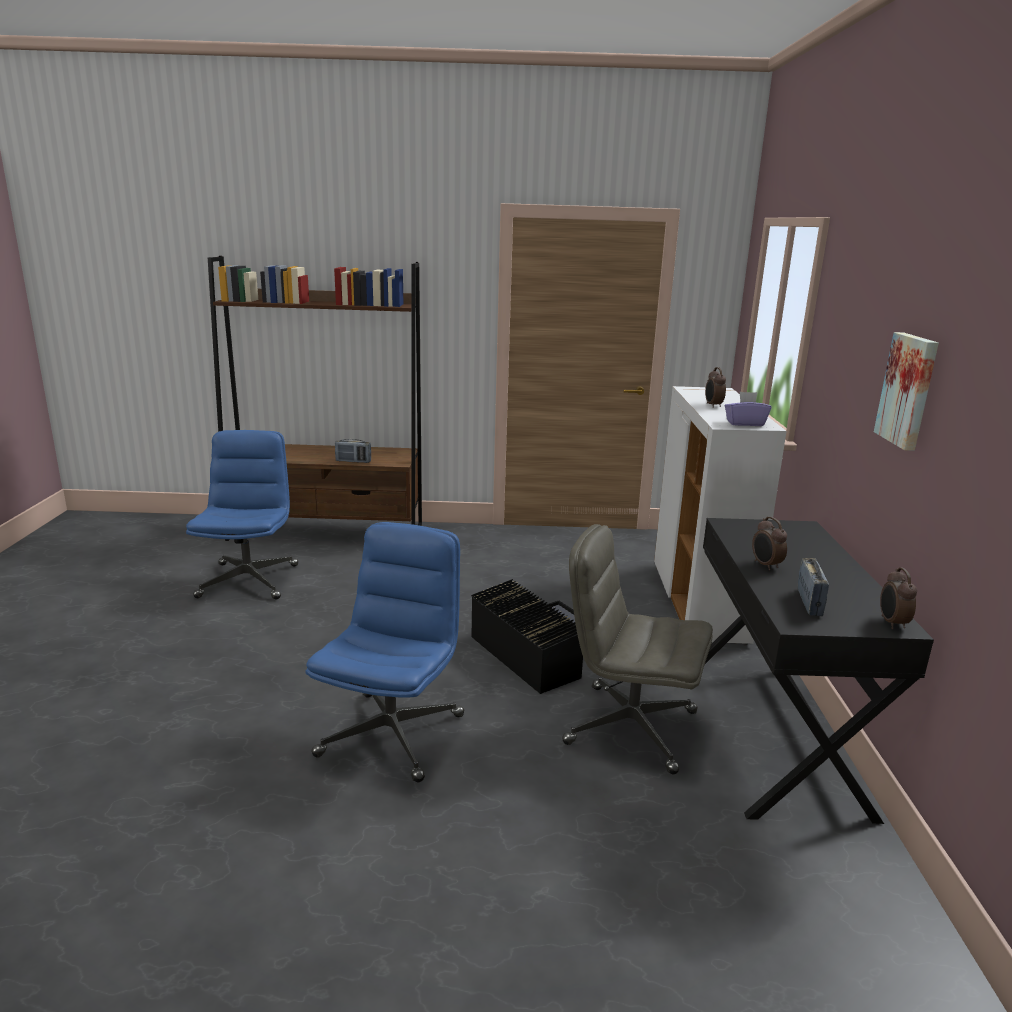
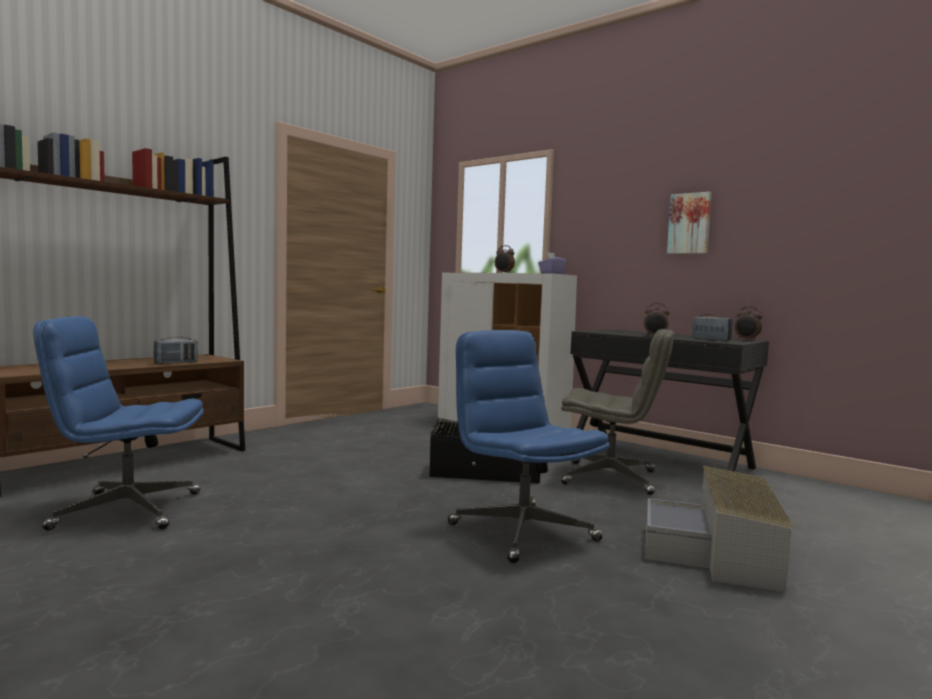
camera: 50 degrees left, 15 degrees down
(248, 580) = (126, 510): blue office chair -> blue office chair turned 45 degrees counterclockwise
(479, 867) = (717, 551): none -> grey storage box
(629, 727) = (611, 478): grey office chair -> grey office chair turned 135 degrees counterclockwise

